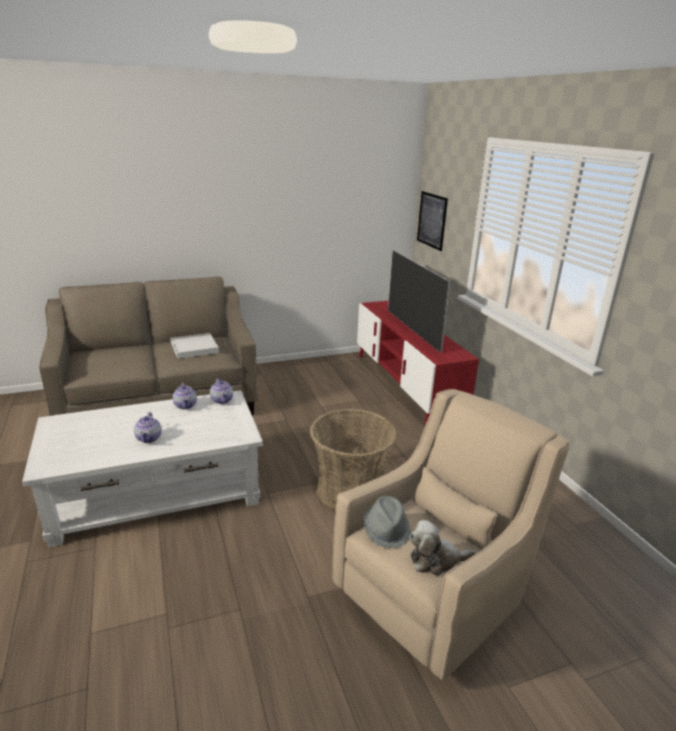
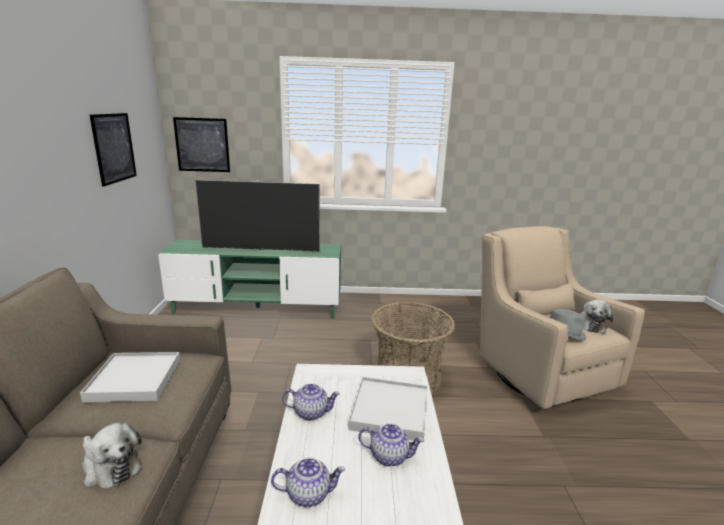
camera: 70 degrees left, 5 degrees down
(126, 364) = (110, 466): none -> plush toy
(195, 432) = (389, 411): none -> white tray
(222, 400) = (316, 380): teapot -> teapot (309, 494)
(335, 211) = (114, 148): none -> picture
(405, 385) = (257, 307): red tv stand -> green tv stand

